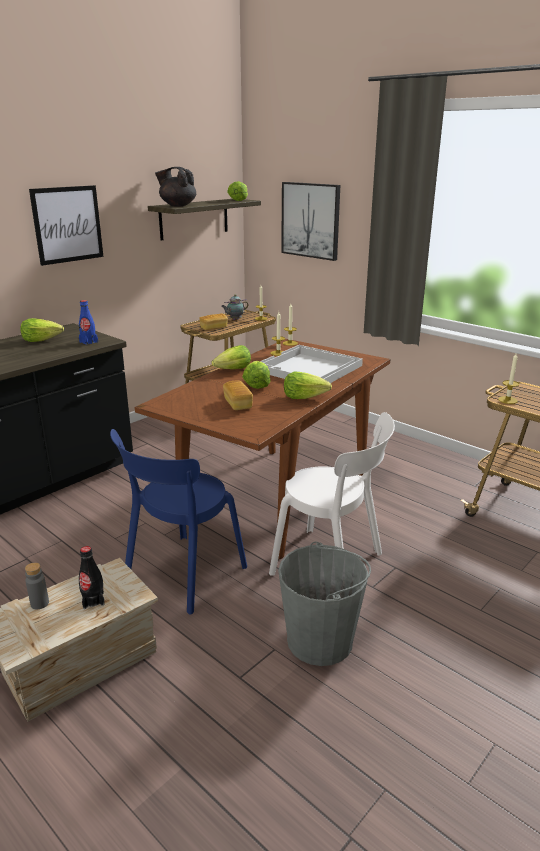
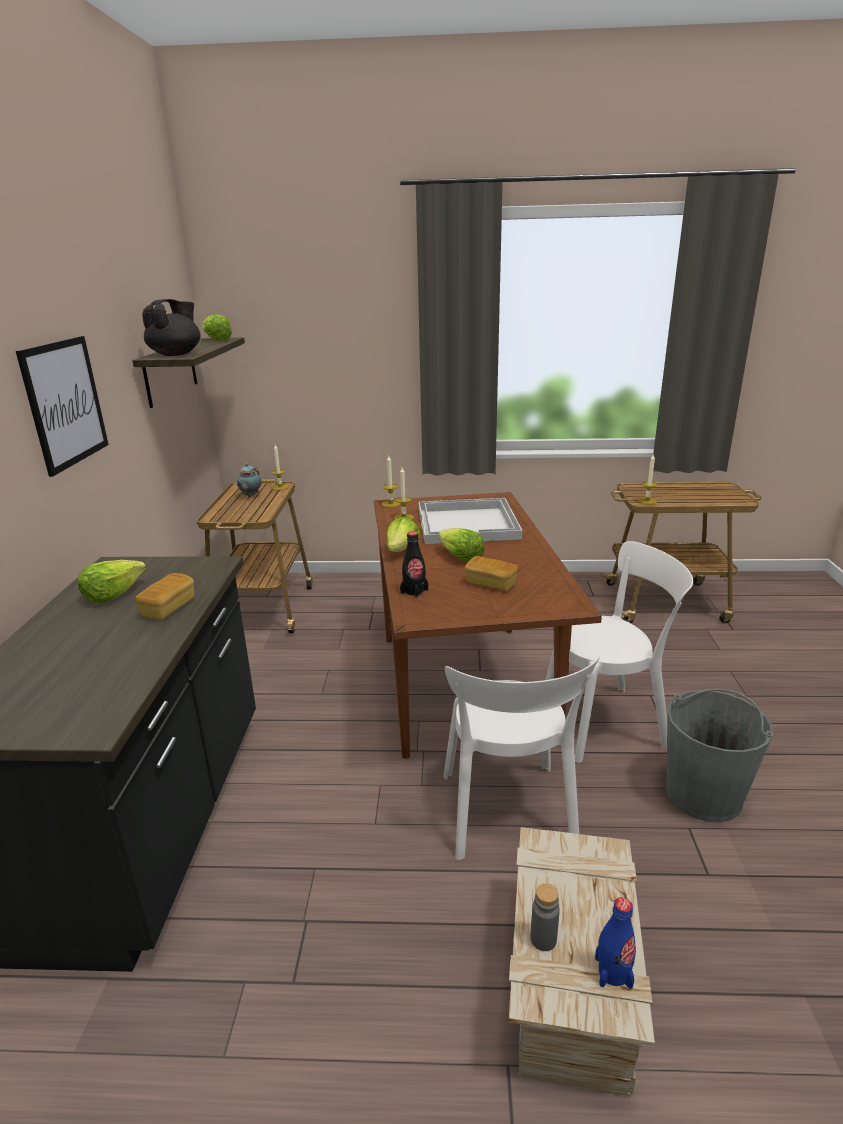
camera: 40 degrees left, 0 degrees up
(88, 342) = (195, 573): blue bottle -> blue bottle (613, 972)
(93, 600) = (587, 890): black bottle -> black bottle (414, 591)
(177, 205) = (176, 354): black teapot -> black teapot turned 135 degrees clockwise
(182, 575) = (508, 815): blue chair -> white chair
(213, 328) = (246, 513): bread -> bread (169, 608)
(304, 397) = (529, 553): lettuce -> none
(310, 220) = (319, 355): picture -> none

